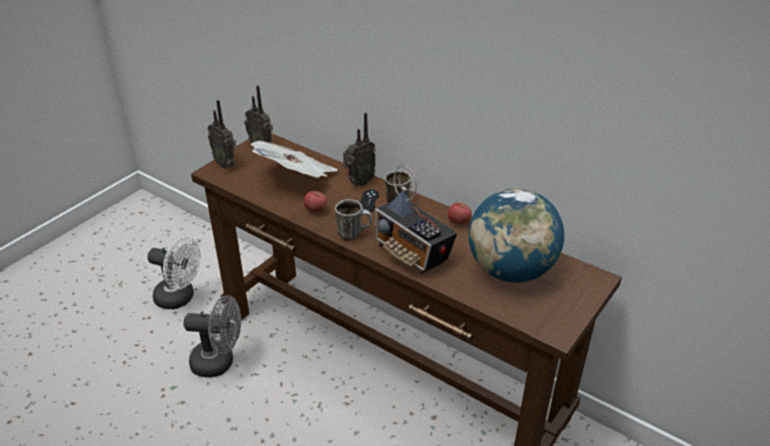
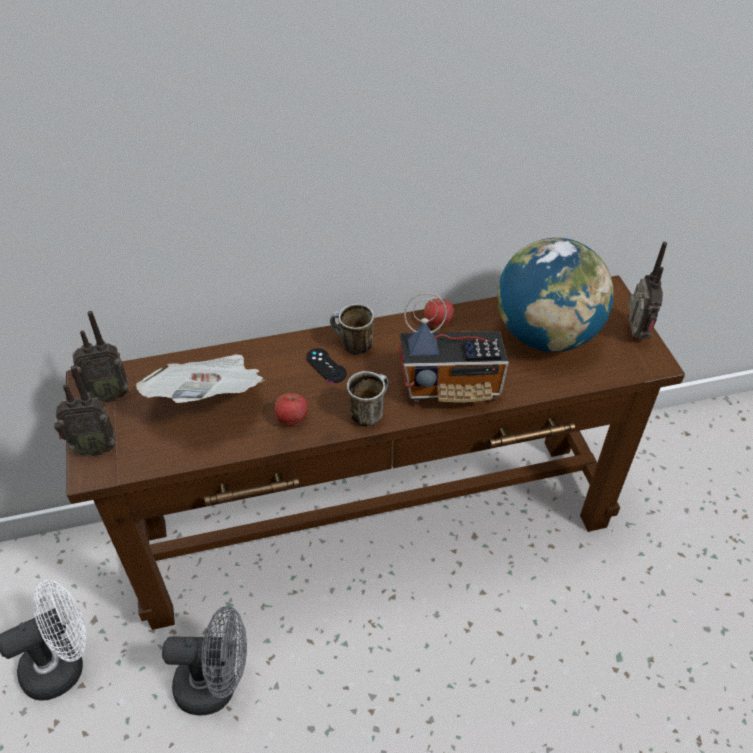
camera: 50 degrees left, 10 degrees up
(219, 362) = (216, 685): grey fan -> grey fan turned 45 degrees clockwise
(358, 182) = (283, 353): radio -> radio (634, 334)

